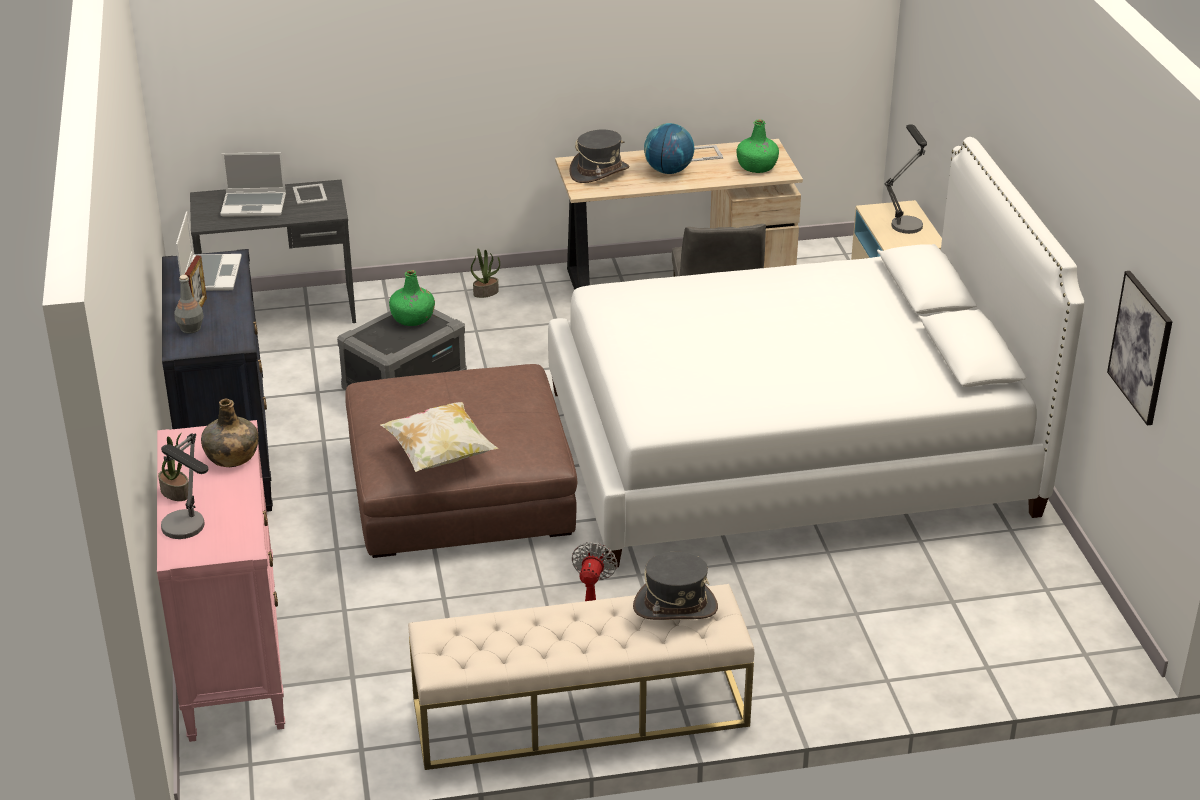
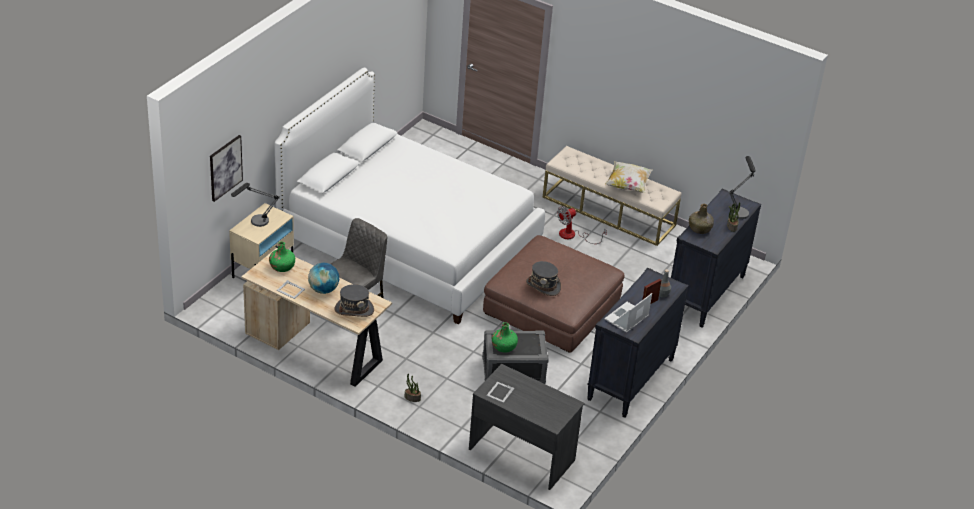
camera: 140 degrees left, 5 degrees up
(232, 660) = (705, 294): pink dresser -> black dresser
(255, 205) = (535, 401): laptop -> none
(440, 455) = (581, 263): pillow -> pillow (627, 185)
(675, 607) = (574, 165): grey hat -> grey hat (543, 286)
(1141, 347) = (391, 47): picture -> picture (225, 167)

